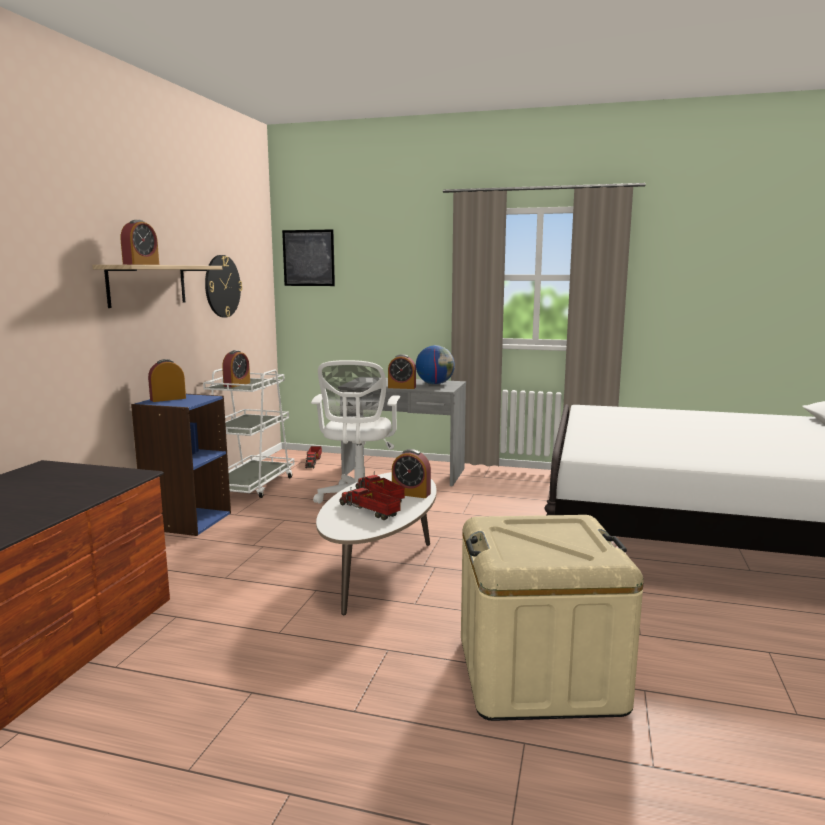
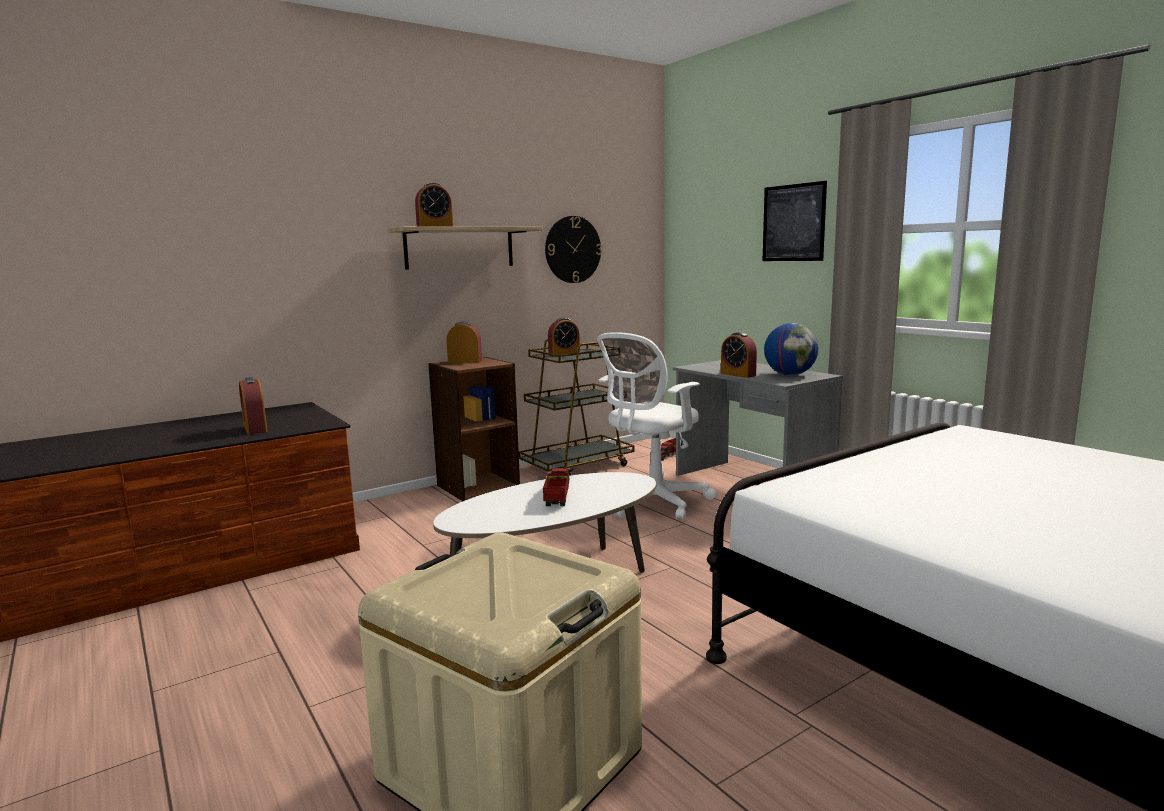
camera: 40 degrees right, 0 degrees up
(187, 521) = (477, 486): blue bookcase -> brown bookcase
(251, 486) = (577, 466): white cart -> brown cart
(308, 258) = (694, 215): picture -> picture (793, 223)
(369, 511) = (518, 507): toy truck -> none
(411, 493) = (596, 499): alarm clock -> alarm clock (255, 429)

